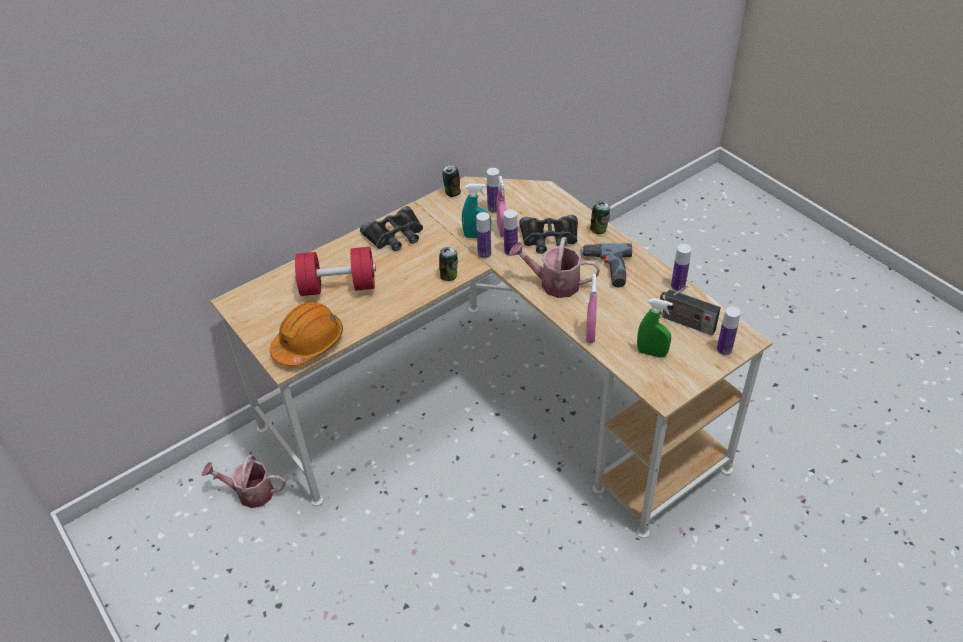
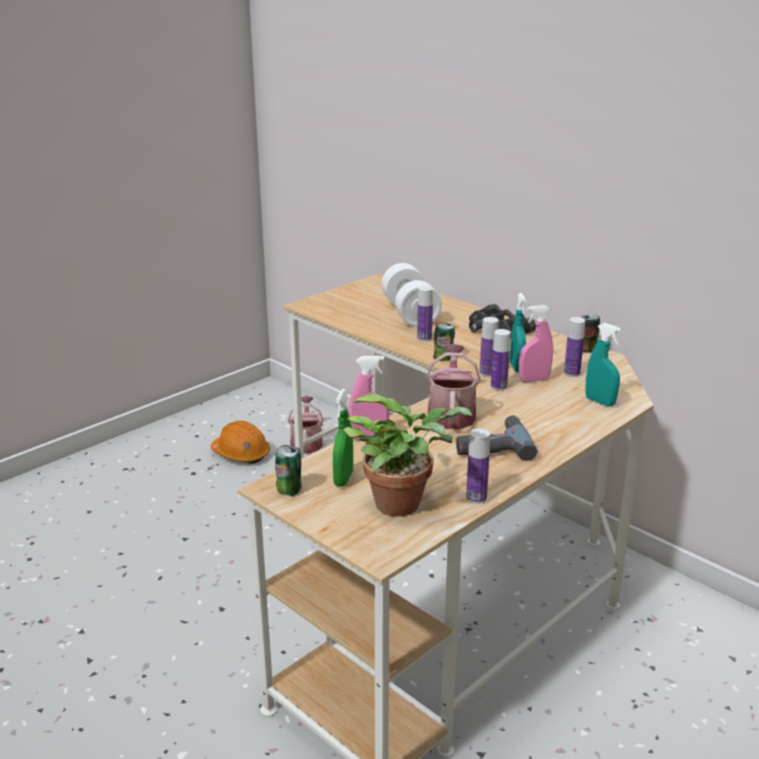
camera: 80 degrees right, 20 degrees down
(308, 343) = (332, 310): orange hard hat -> orange hard hat (241, 454)
(338, 286) = (410, 313): red dumbbell -> white dumbbell
(545, 204) = (600, 402): none -> turquoise spray bottle
(549, 239) = (533, 407): black binoculars -> none
(599, 230) = (569, 439): can -> can (289, 491)
(685, 323) = (404, 503): radio -> potted plant
(724, 349) = (357, 534): bottle -> bottle (424, 338)

